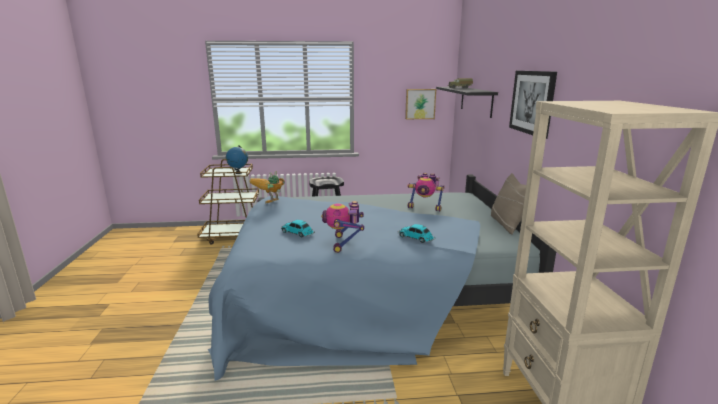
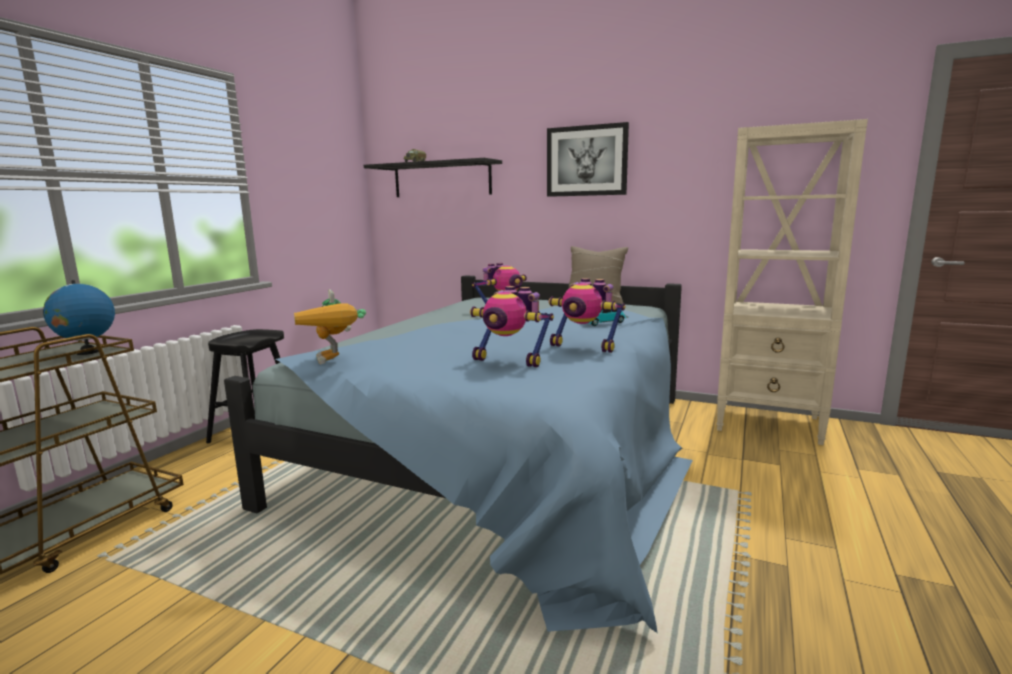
camera: 60 degrees left, 5 degrees down
(298, 233) = (510, 360): toy car -> toy robot
(420, 104) = (333, 193): picture -> none

